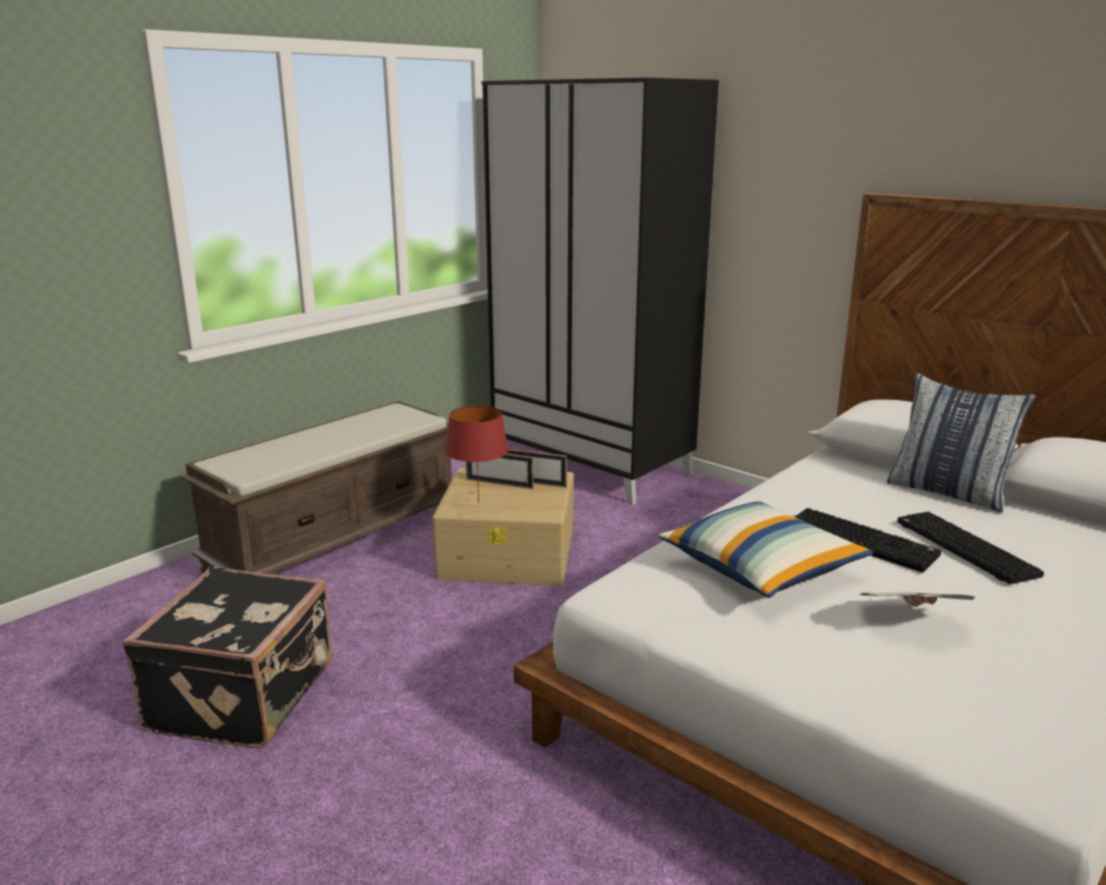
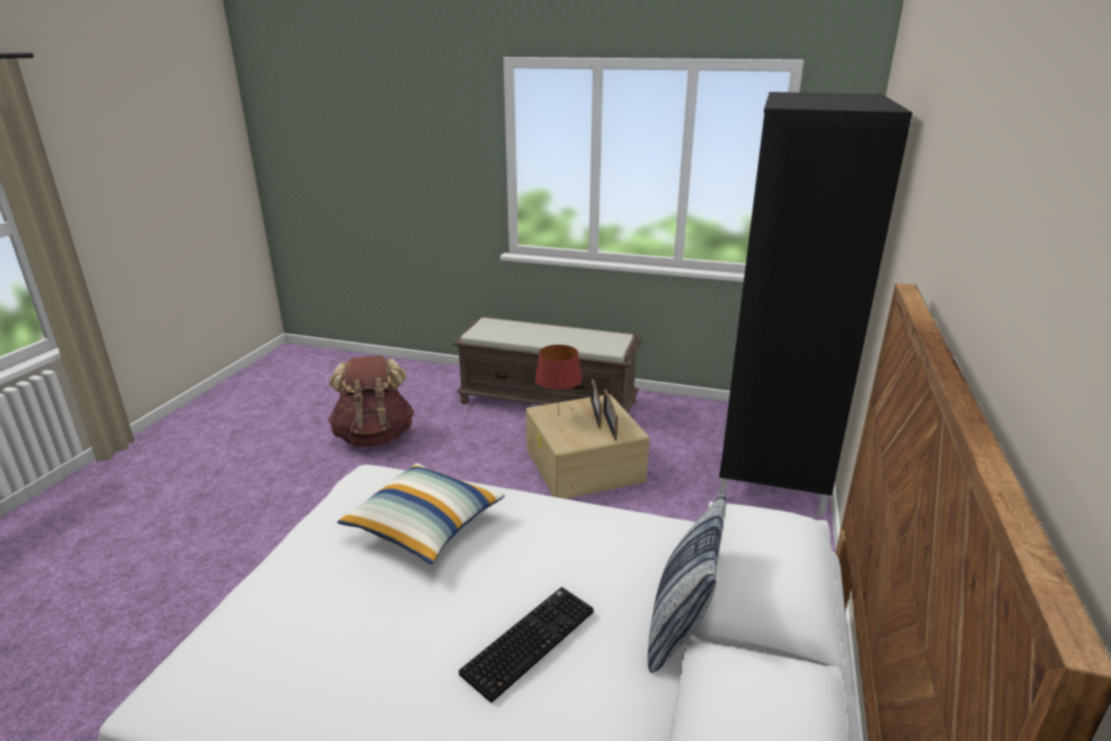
camera: 65 degrees right, 5 degrees up
(246, 696) = (374, 436): black suitcase -> brown backpack
(863, 541) = (506, 573): keyboard -> none
(910, 622) = (374, 615): newspaper -> none

